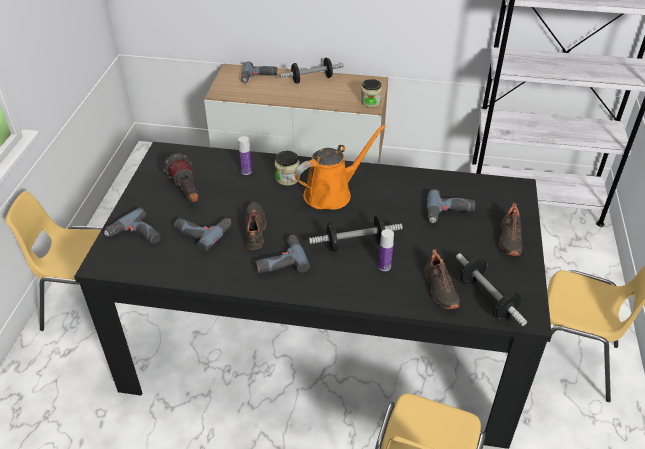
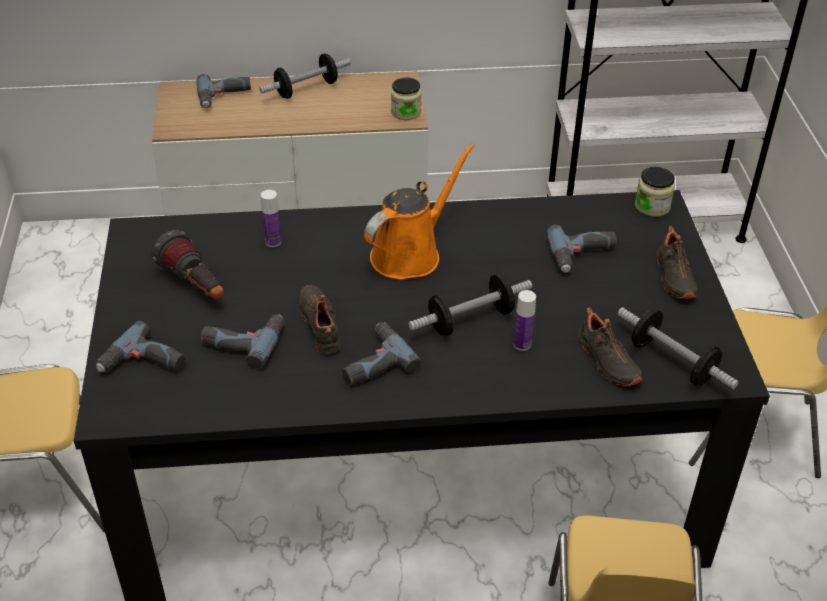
camera: 15 degrees left, 0 degrees up
(287, 178) = (338, 242): jar -> jar (652, 206)

